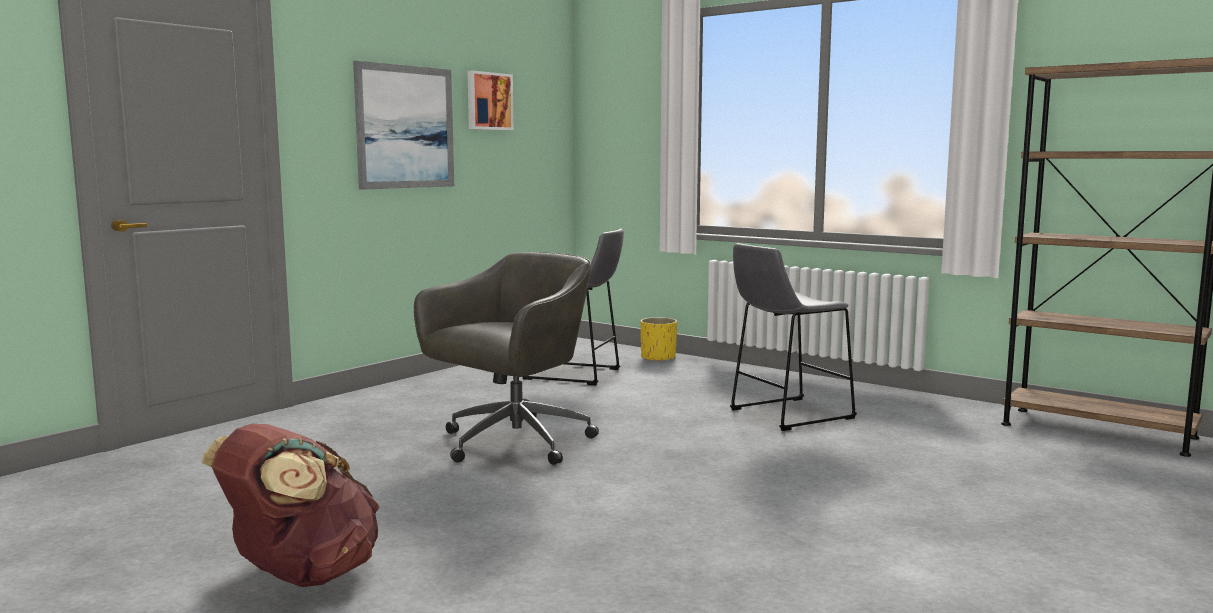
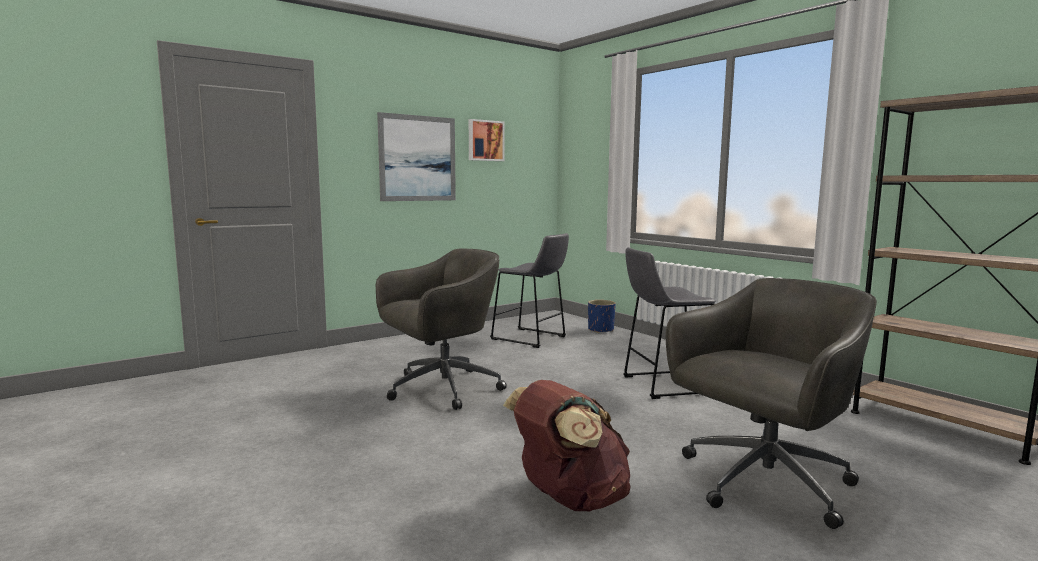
camera: 15 degrees right, 0 degrees up
(301, 576) = (205, 481): brown backpack -> brown backpack (569, 499)
(658, 358) = (600, 330): yellow planter -> blue planter
(958, 500) = (762, 483): none -> grey office chair

